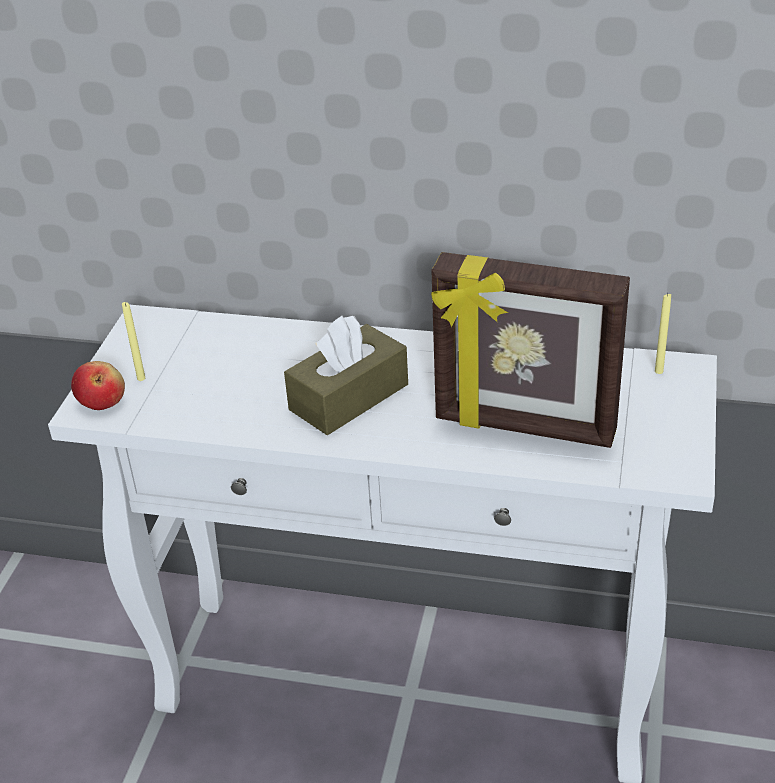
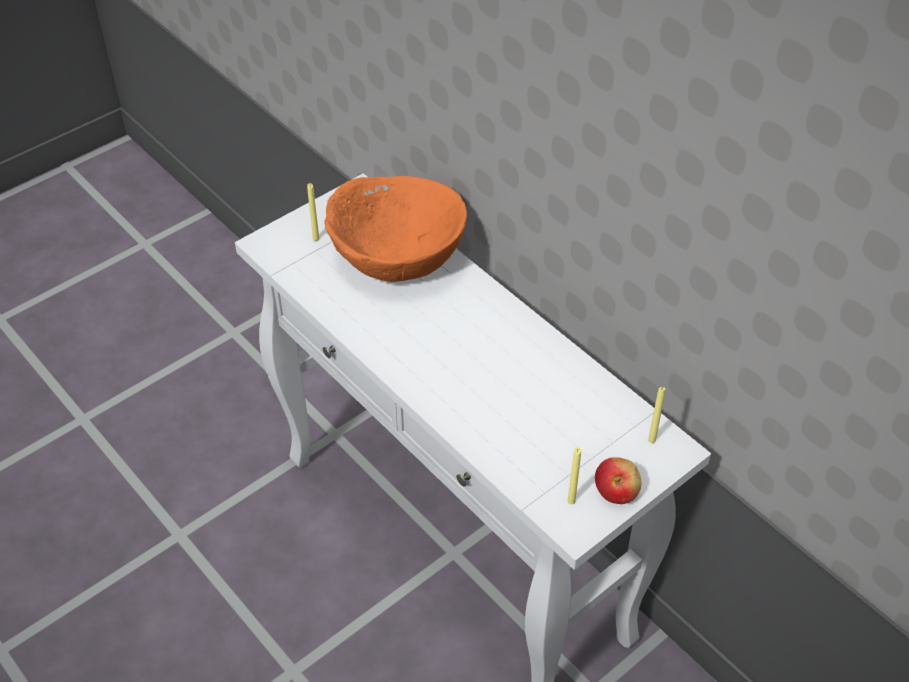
camera: 35 degrees right, 10 degrees up
(102, 401) = (278, 243): apple -> apple (616, 491)
(246, 351) = (397, 255): none -> orange bowl
(349, 397) = (424, 330): brown tissue box -> none
(524, 427) = (509, 425): picture frame -> none
(653, 454) = (571, 501): none -> yellow candle

